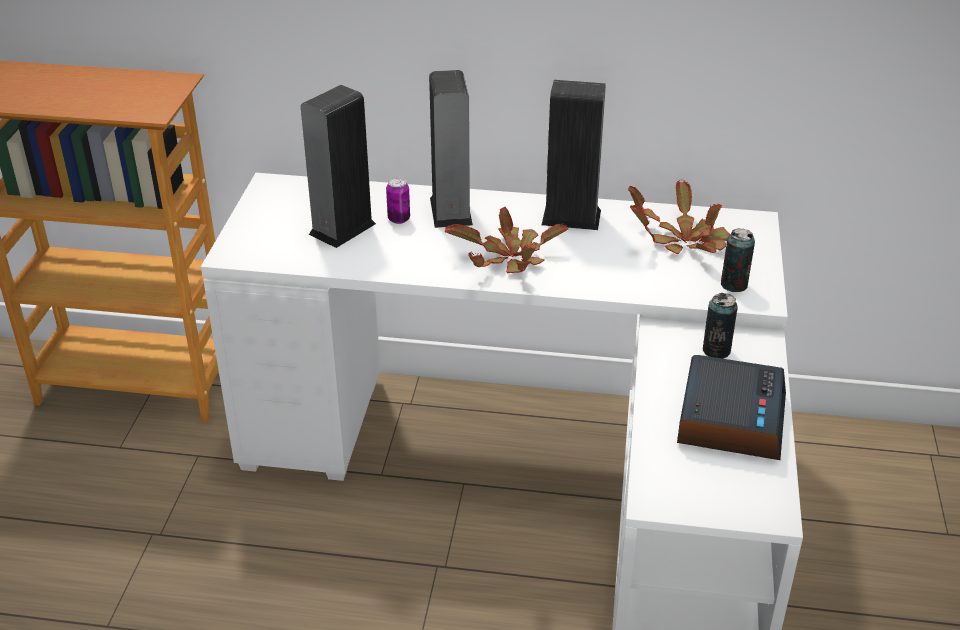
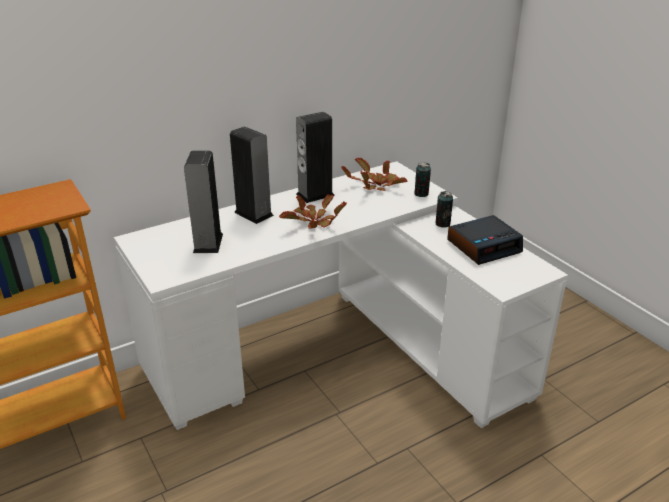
camera: 40 degrees left, 5 degrees down
(399, 219) = (232, 227): can -> none
(730, 418) = (484, 246): alarm clock -> alarm clock turned 90 degrees clockwise

